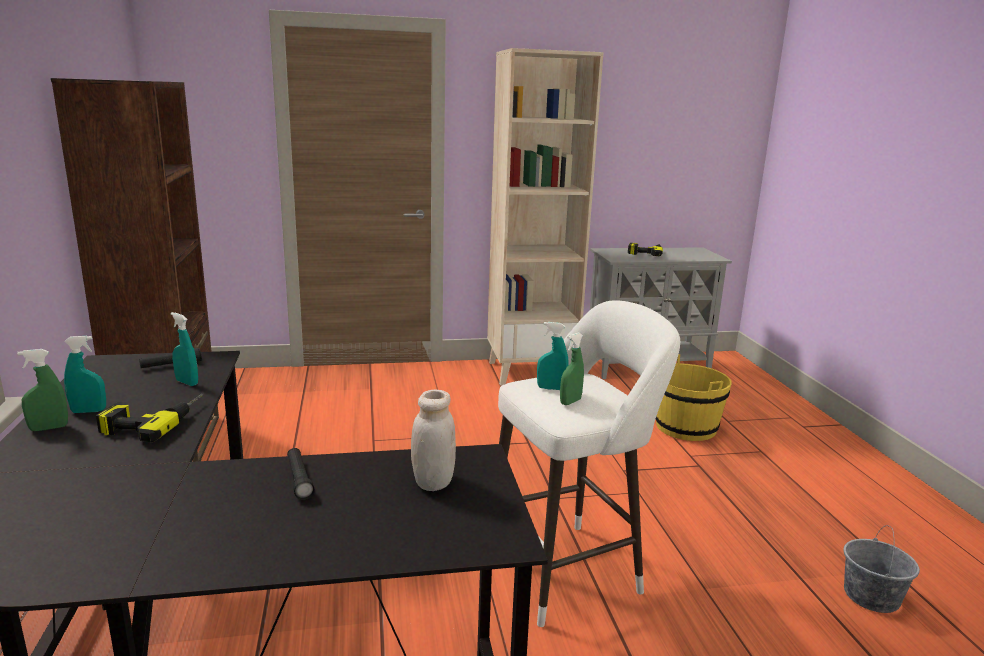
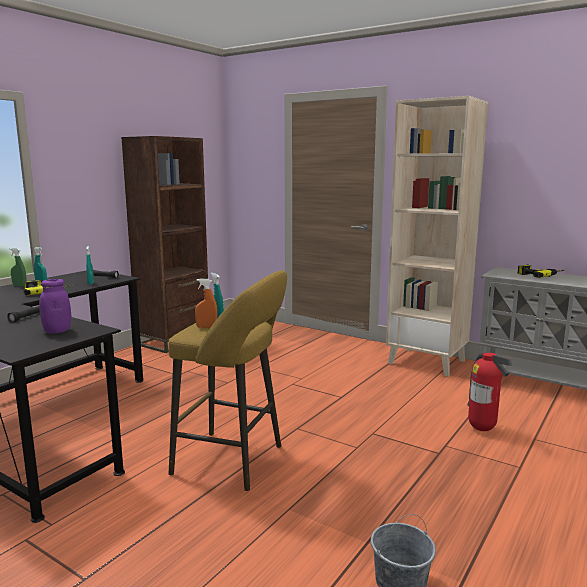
camera: 45 degrees right, 5 degrees down
(433, 482) = (57, 331): white jar -> purple jar
(569, 569) = (234, 461): white stool -> yellow stool
(570, 402) = (206, 327): green spray bottle -> orange spray bottle
(686, 427) = (482, 429): yellow bucket -> fire extinguisher

